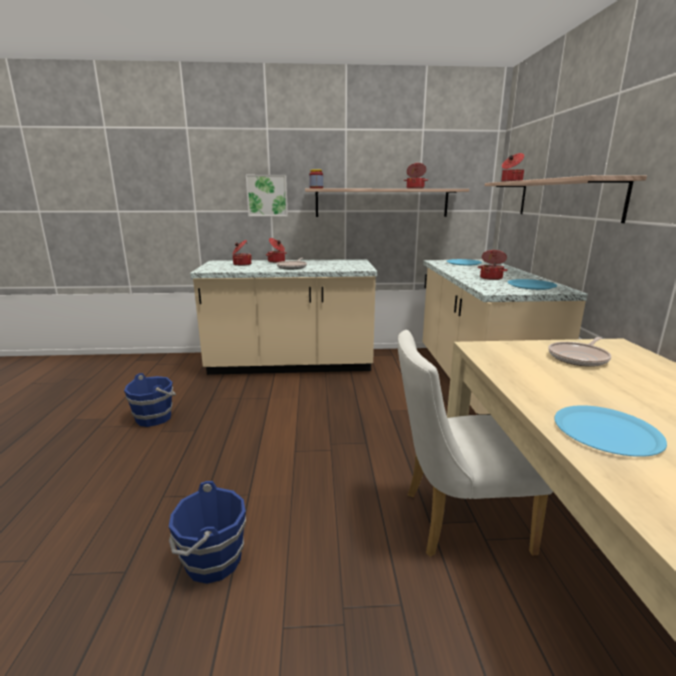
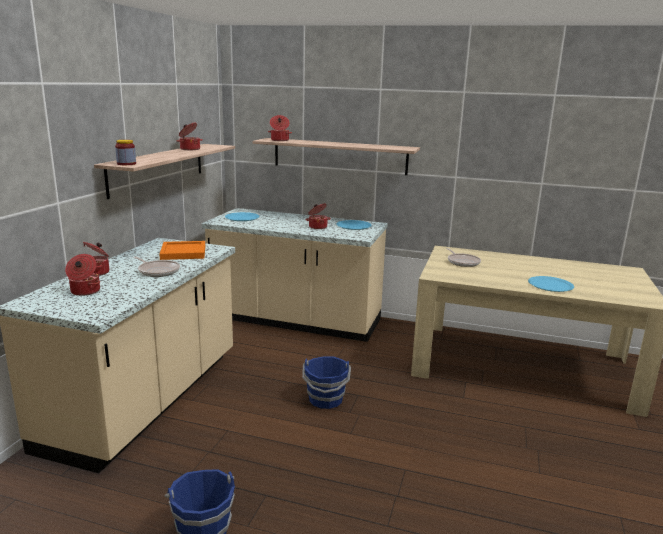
camera: 70 degrees left, 0 degrees up
(211, 561) = (480, 498): blue bucket -> blue bucket (326, 400)
(267, 195) = (54, 181): picture -> none
(341, 265) = (184, 252): none -> orange tray
(455, 521) = (464, 388): white chair -> none

